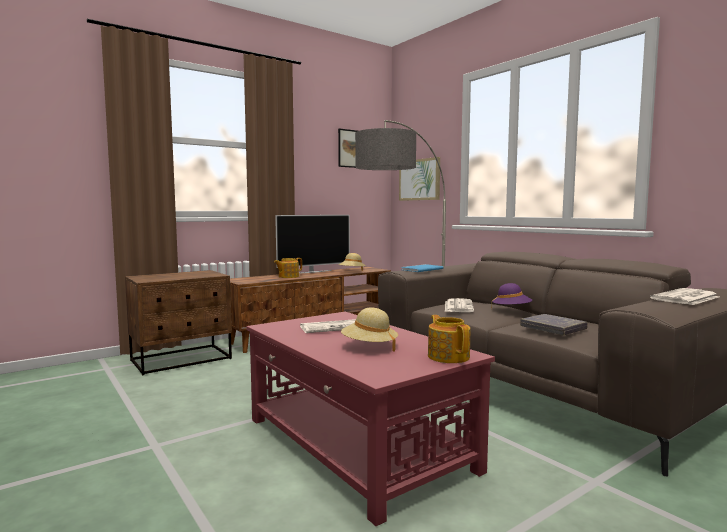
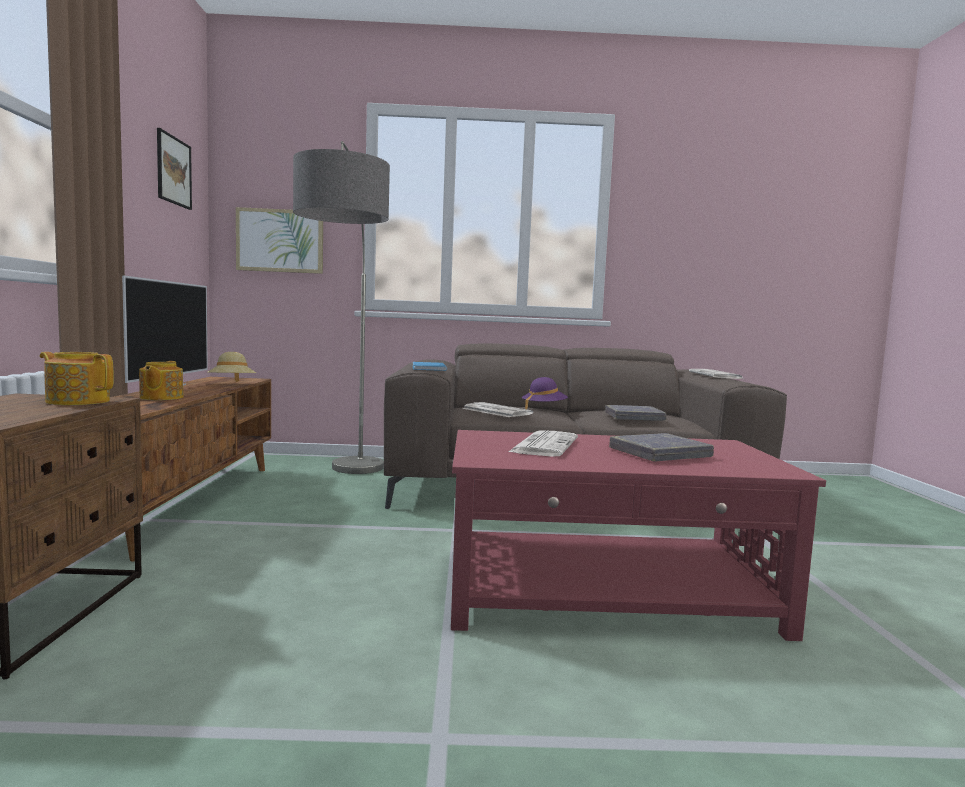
camera: 55 degrees left, 0 degrees up
(369, 347) = (660, 454): beige hat -> grey book
(448, 356) = (727, 446): teapot -> teapot (77, 401)

